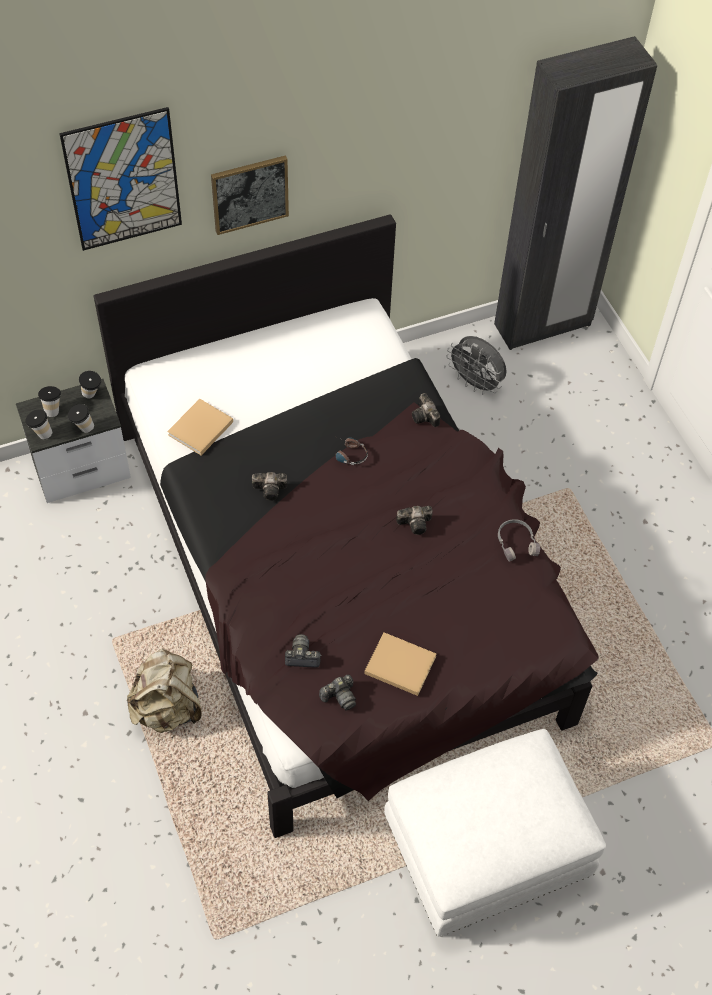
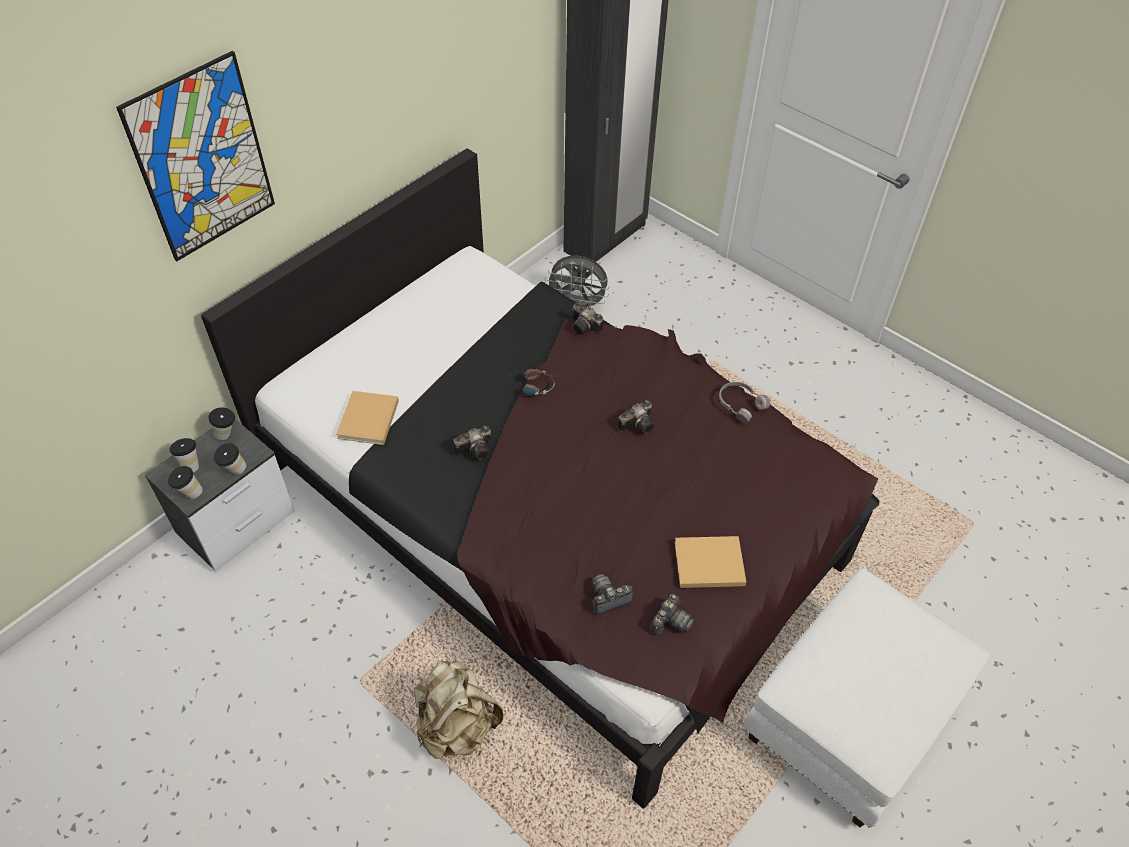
camera: 25 degrees left, 5 degrees down
(249, 194) = (334, 151): picture -> none

